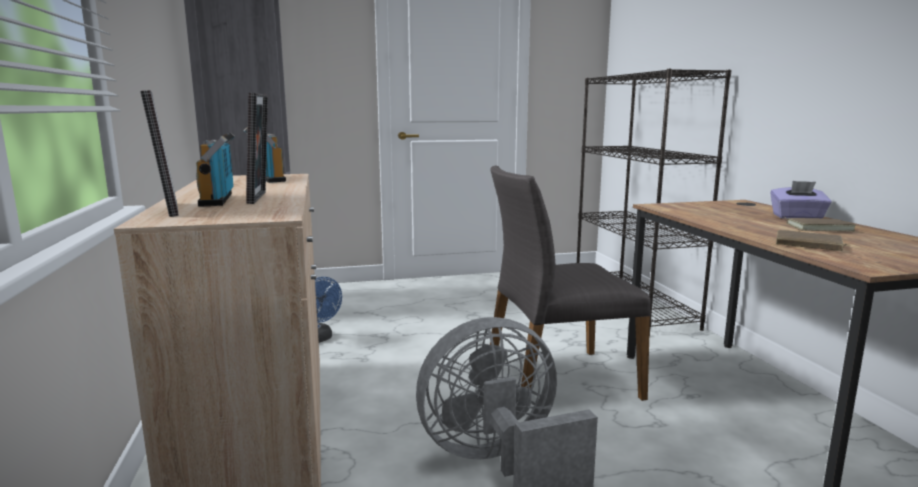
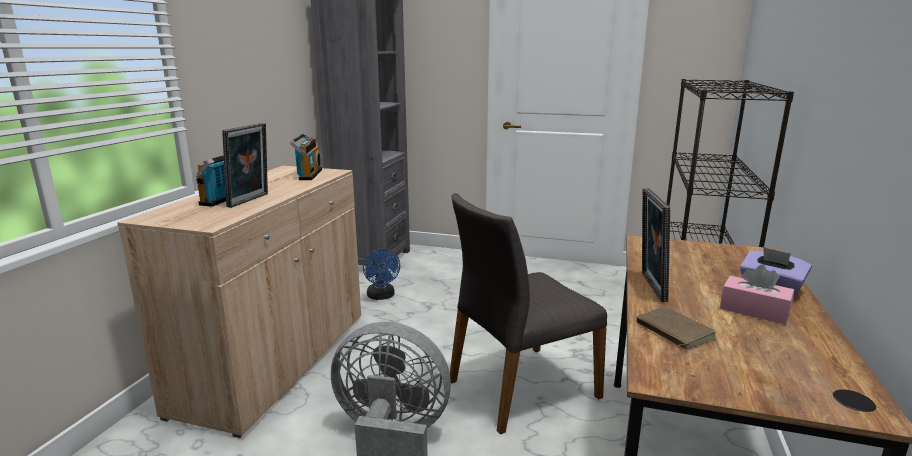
camera: 30 degrees right, 5 degrees up
(167, 210) = (176, 206): picture frame -> picture frame (649, 286)
(558, 381) = (520, 388): grey chair -> grey chair turned 45 degrees counterclockwise
(818, 227) = (754, 310): brown book -> pink tissue box

